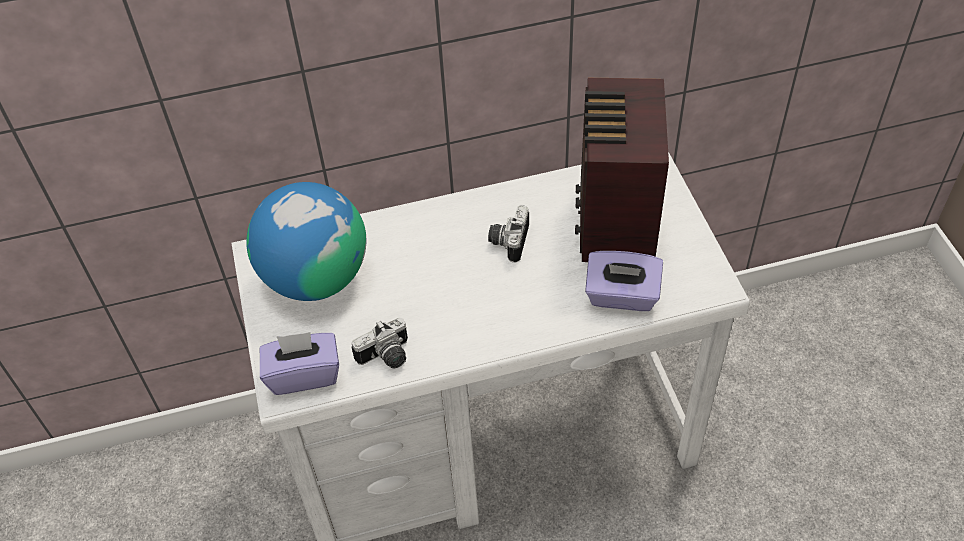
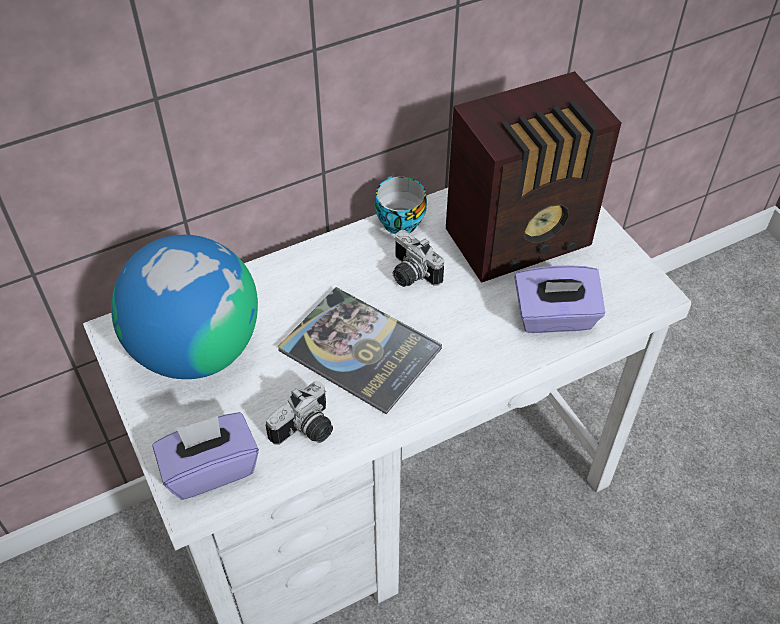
camera: 15 degrees left, 0 degrees up
(447, 298) = (360, 350): none -> book
(508, 241) = (410, 274): camera -> camera turned 45 degrees counterclockwise
(510, 192) = (398, 221): none -> cup
(614, 223) = (522, 239): radio -> radio turned 105 degrees counterclockwise

